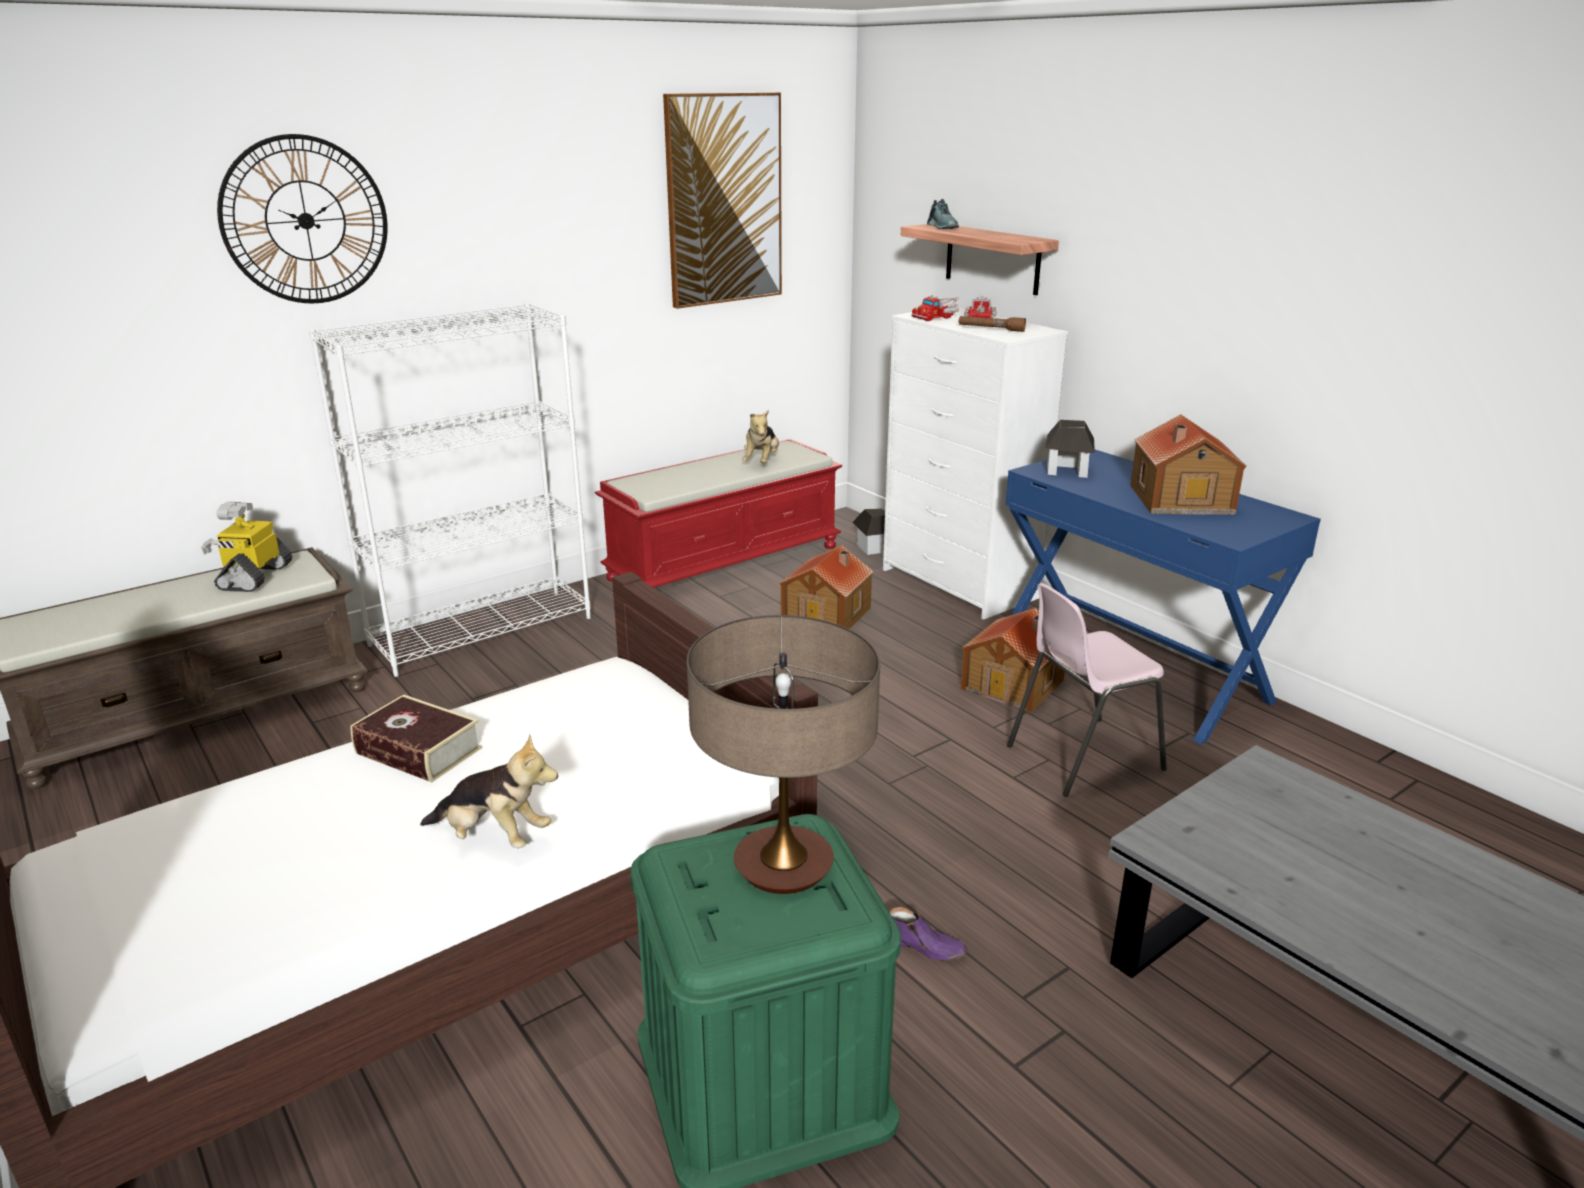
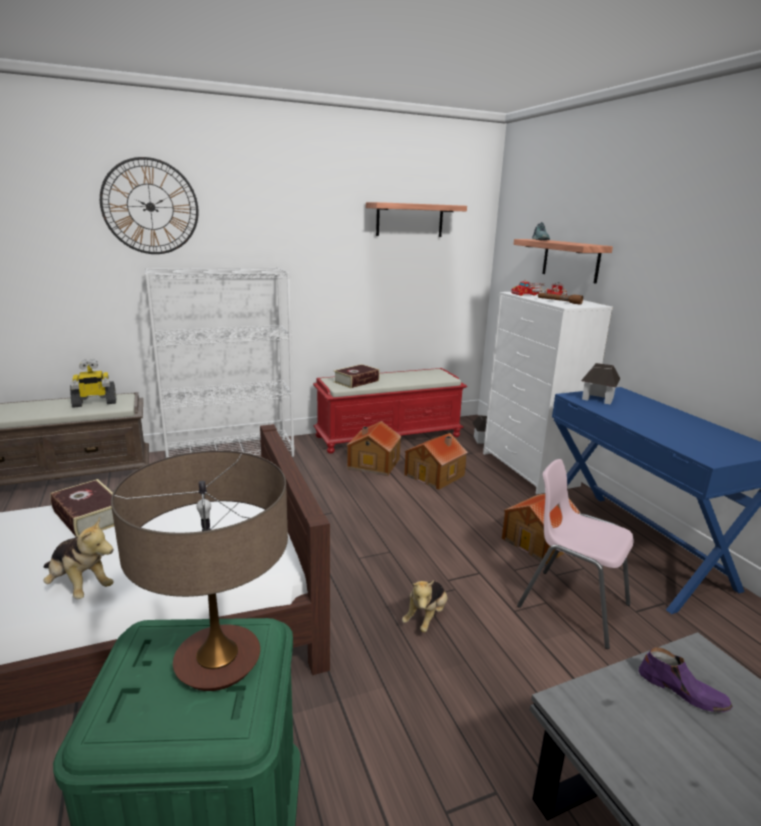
camera: 15 degrees right, 5 degrees down
(254, 577) = (94, 403): toy robot -> toy robot turned 135 degrees counterclockwise
(671, 480) = (356, 381): none -> book
(724, 200) = (409, 220): picture -> shelf
(761, 462) = (416, 378): plush toy -> plush toy (426, 617)
(924, 946) = (386, 739): purple shoe -> purple shoe (682, 691)
(1081, 757) = (572, 605): pink chair -> pink chair turned 45 degrees clockwise
(1179, 500) = (675, 426): toy house -> toy house (372, 464)

